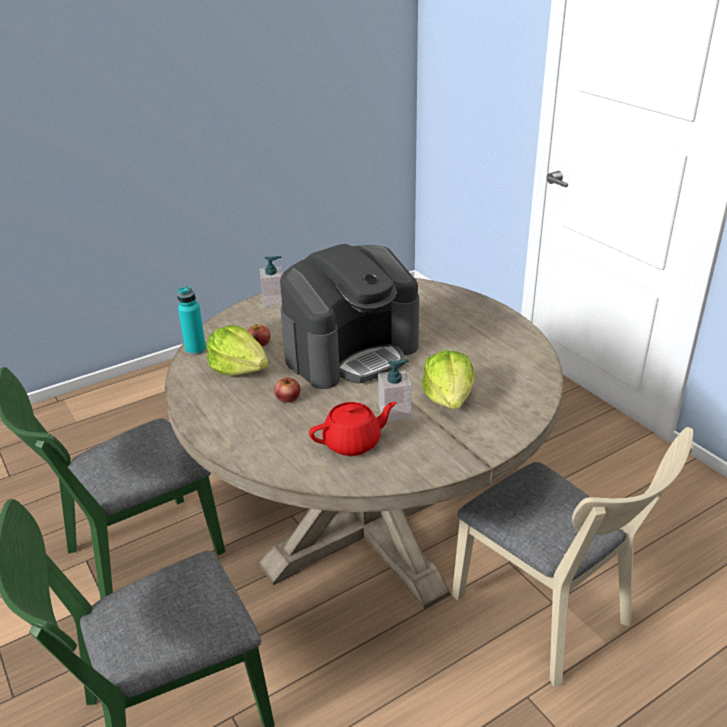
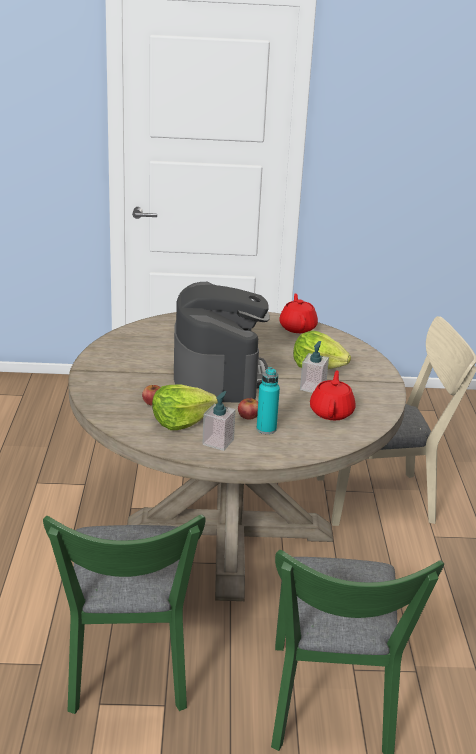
camera: 60 degrees left, 5 degrees down
(195, 349) = (124, 430): turquoise bottle -> turquoise bottle (266, 429)
(274, 300) = (92, 376): soap dispenser -> soap dispenser (218, 442)
(524, 354) = (298, 327): none -> red teapot

